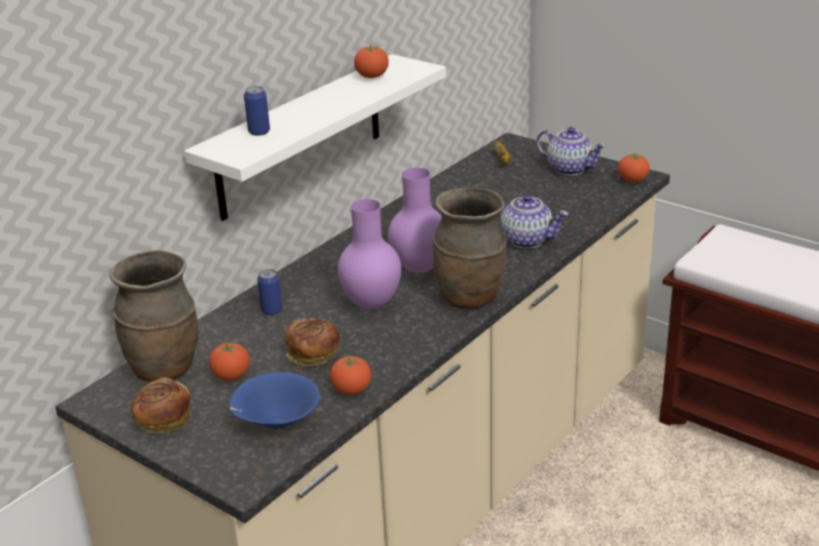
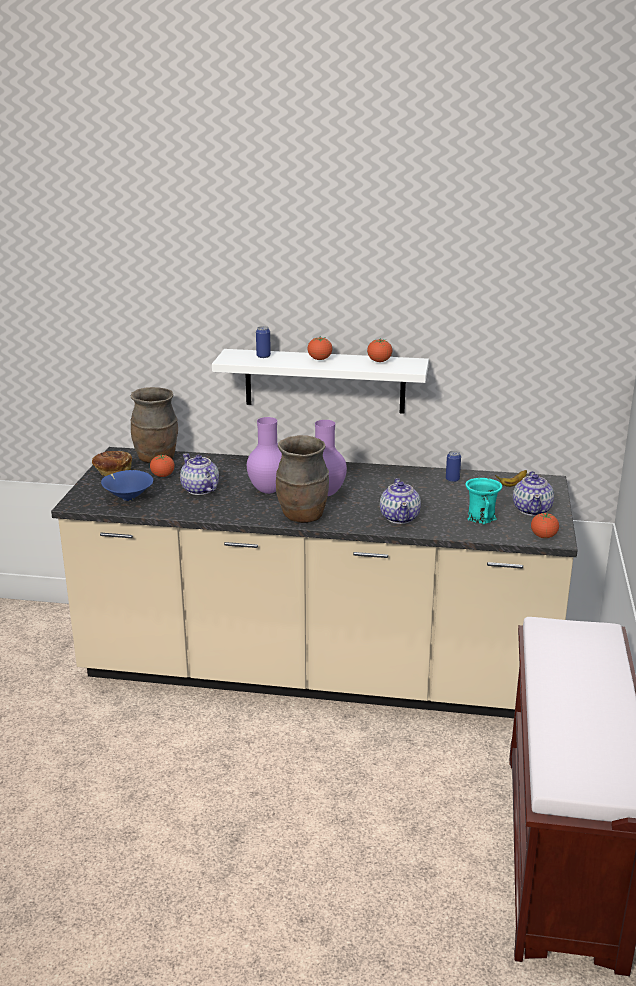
camera: 60 degrees right, 5 degrees down
(272, 311) = (236, 467): can -> can (452, 479)
(313, 355) = (200, 490): bread -> teapot
(351, 390) = (172, 508): tomato -> tomato (319, 359)
(566, 198) = (481, 518): none -> turquoise mug

